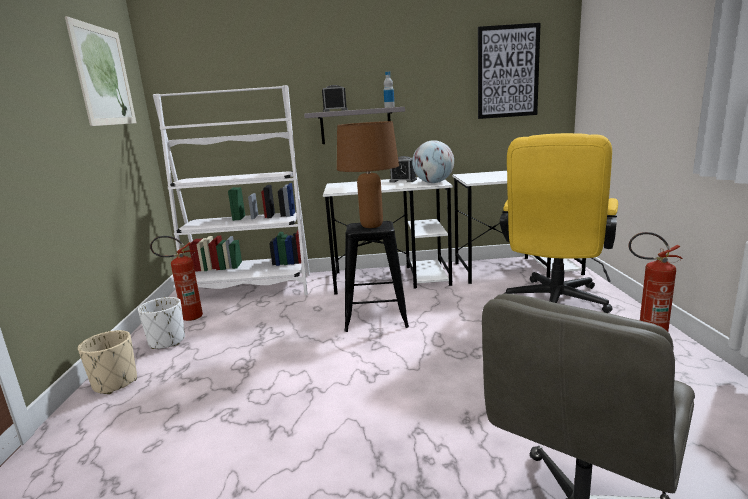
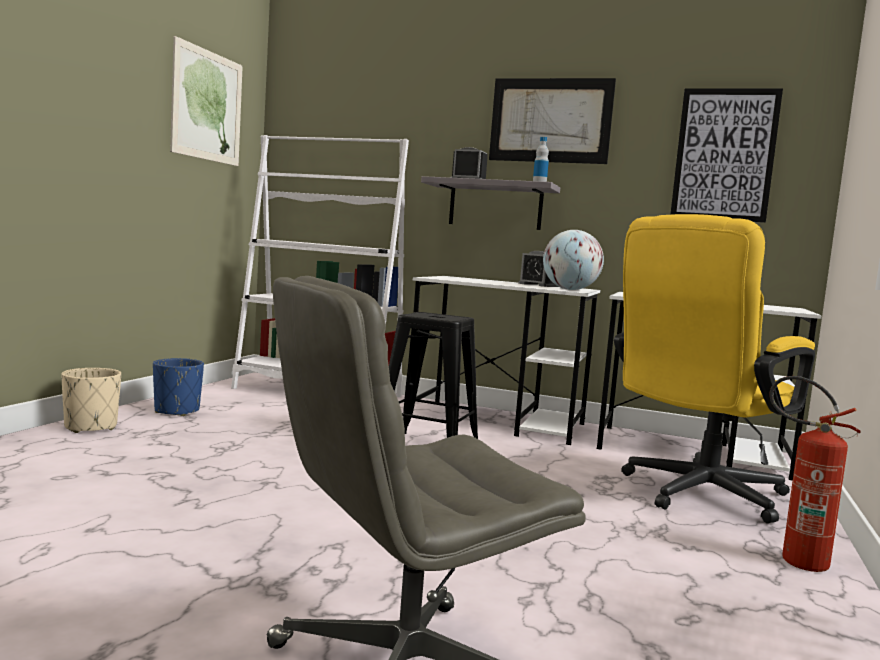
camera: 20 degrees right, 10 degrees down
(167, 341) = (177, 411): white planter -> blue planter
(186, 318) = (219, 399): fire extinguisher -> none
(372, 226) = (440, 316): brown table lamp -> none
(387, 57) = (550, 120): none -> picture

